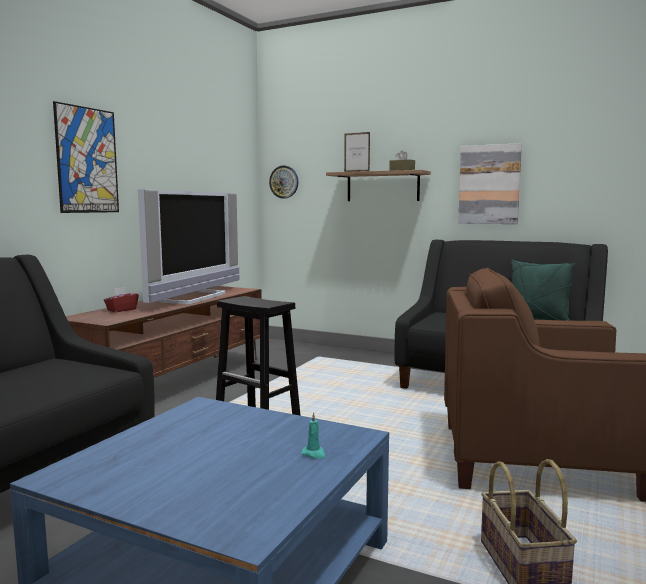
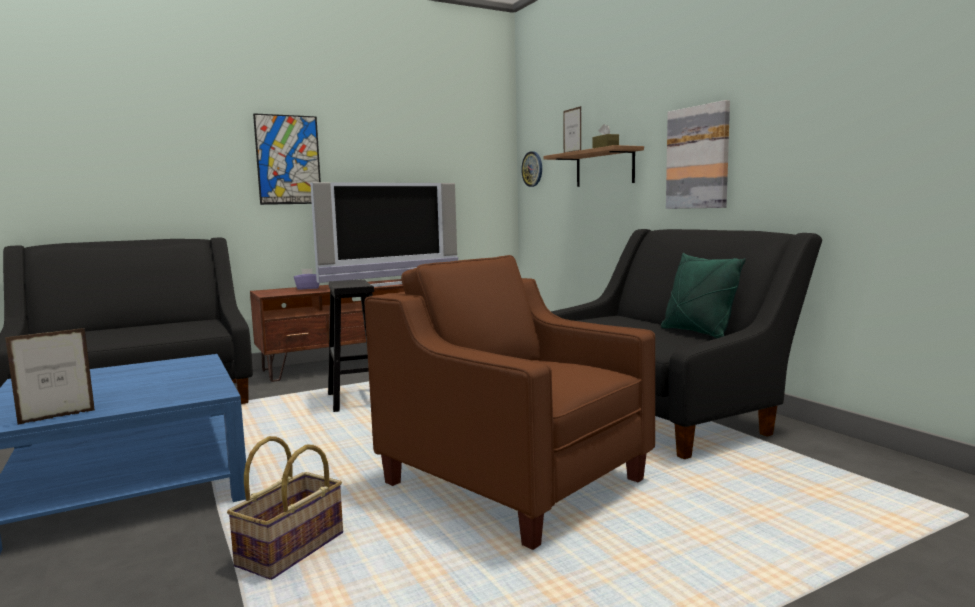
camera: 35 degrees right, 0 degrees up
(121, 310) = (308, 288): red tissue box -> purple tissue box
(288, 503) = (57, 417): none -> picture frame
(314, 454) = (155, 397): turquoise candle -> none

